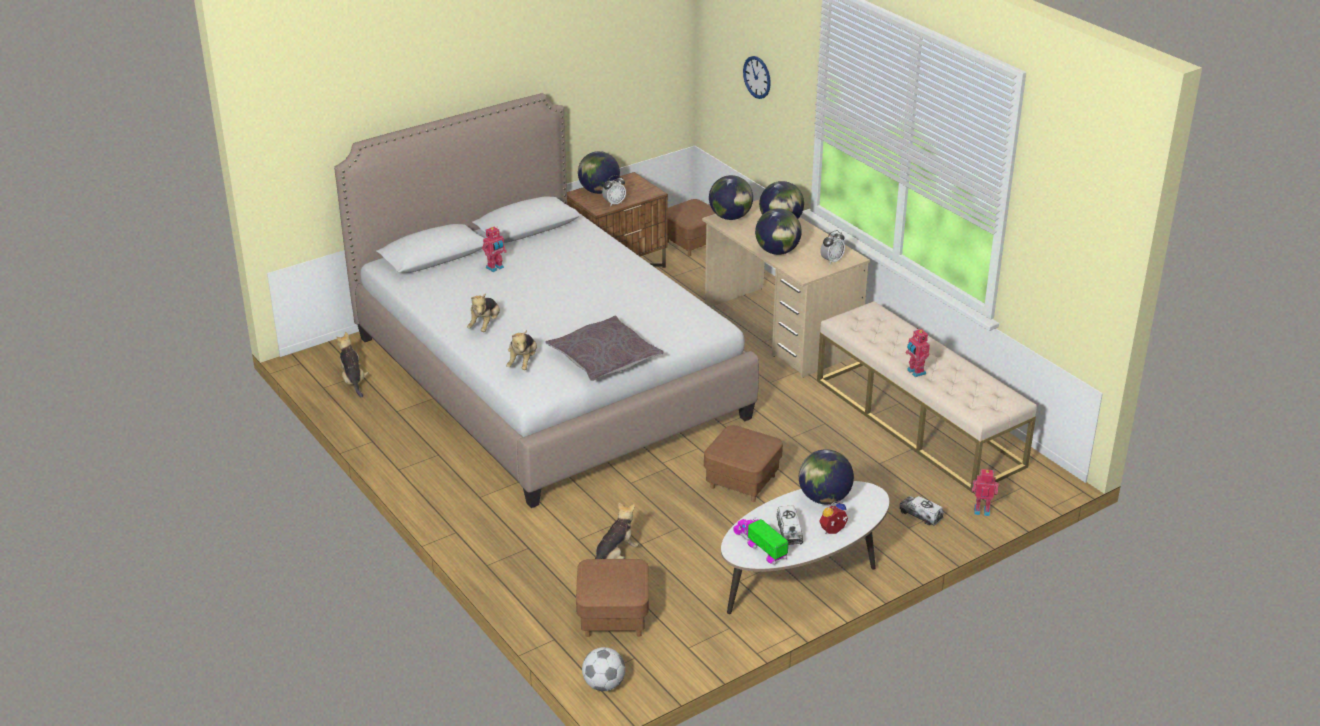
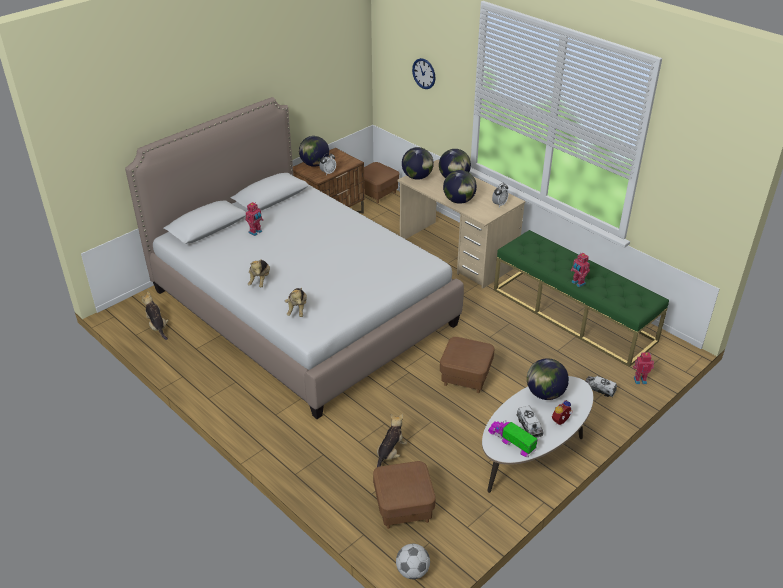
camera: 10 degrees left, 5 degrees up
(604, 358) = (357, 299): grey pillow -> none
(918, 422) = (573, 315): beige bench -> green bench

